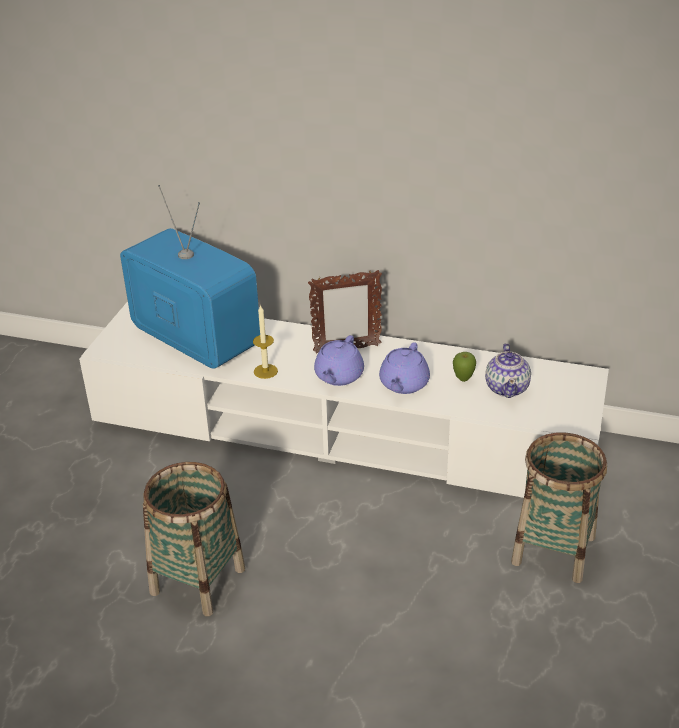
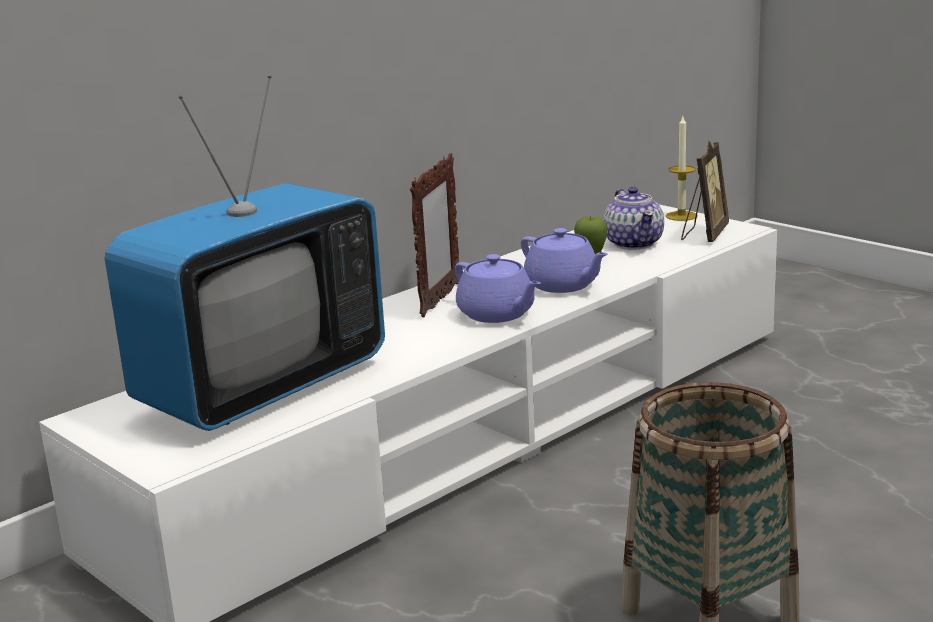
camera: 60 degrees left, 15 degrees down
(195, 340) = (262, 388): television -> television turned 150 degrees clockwise
(265, 371) = (421, 353): candle -> candle (681, 216)
(507, 388) = (634, 243): teapot -> teapot turned 45 degrees clockwise
(552, 413) = (704, 235): none -> picture frame
(553, 550) = (820, 367): basket -> none

